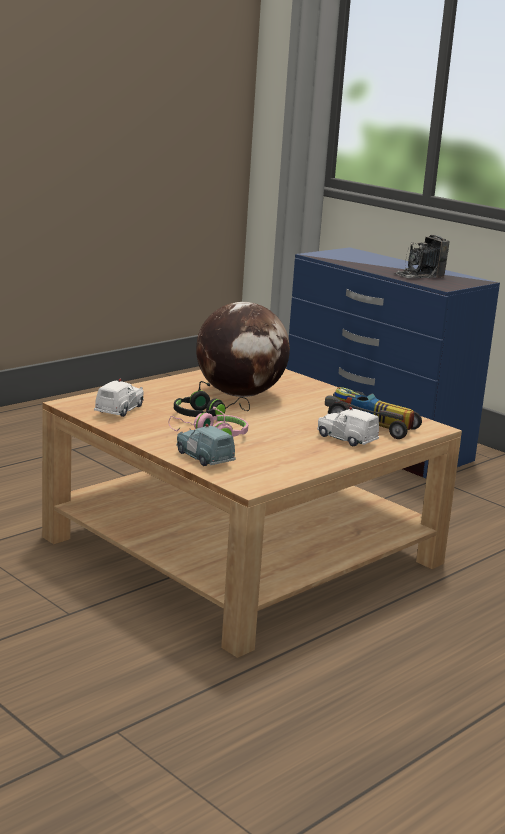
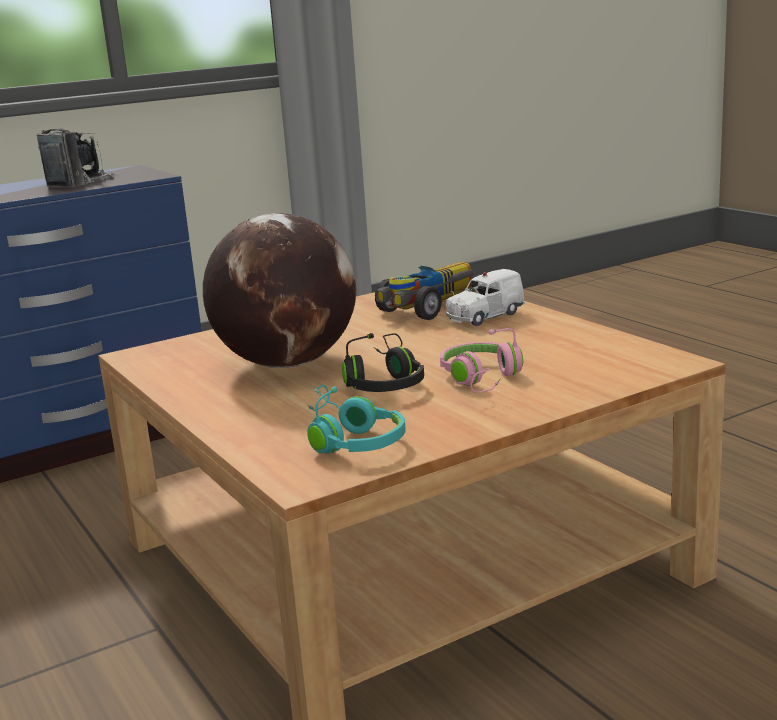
camera: 75 degrees left, 0 degrees up
(120, 410) = (349, 439): white toy car -> turquoise headphones
(204, 458) = (577, 384): blue toy car -> none
(419, 275) = (82, 182): camera -> camera turned 135 degrees counterclockwise

